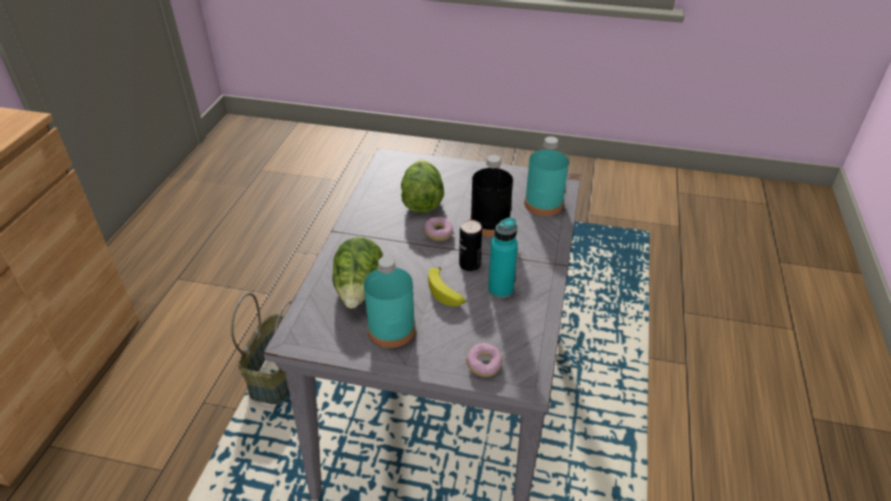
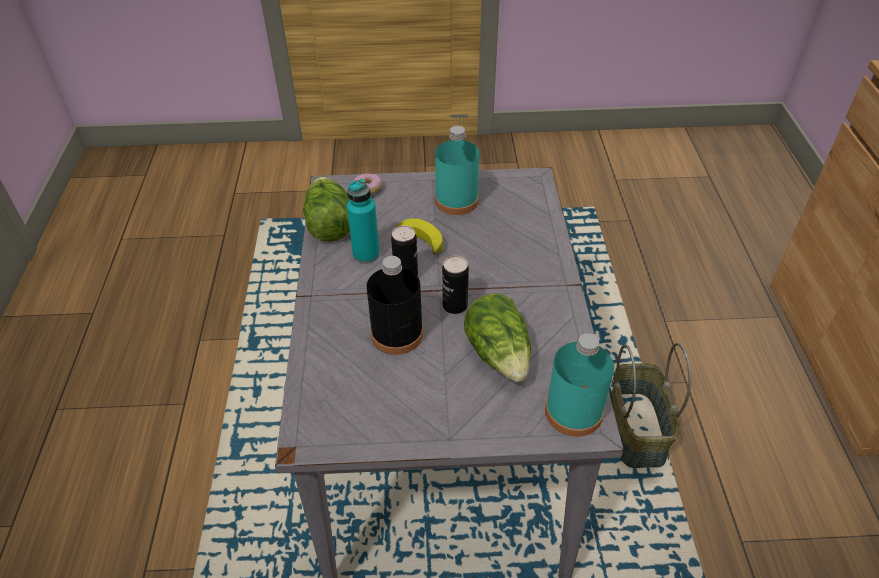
camera: 165 degrees right, 5 degrees up
(359, 289) = (506, 228): lettuce -> lettuce (329, 224)
(438, 234) = (455, 305): donut -> can
(543, 204) = (330, 383): turquoise bottle -> turquoise bottle (573, 412)

